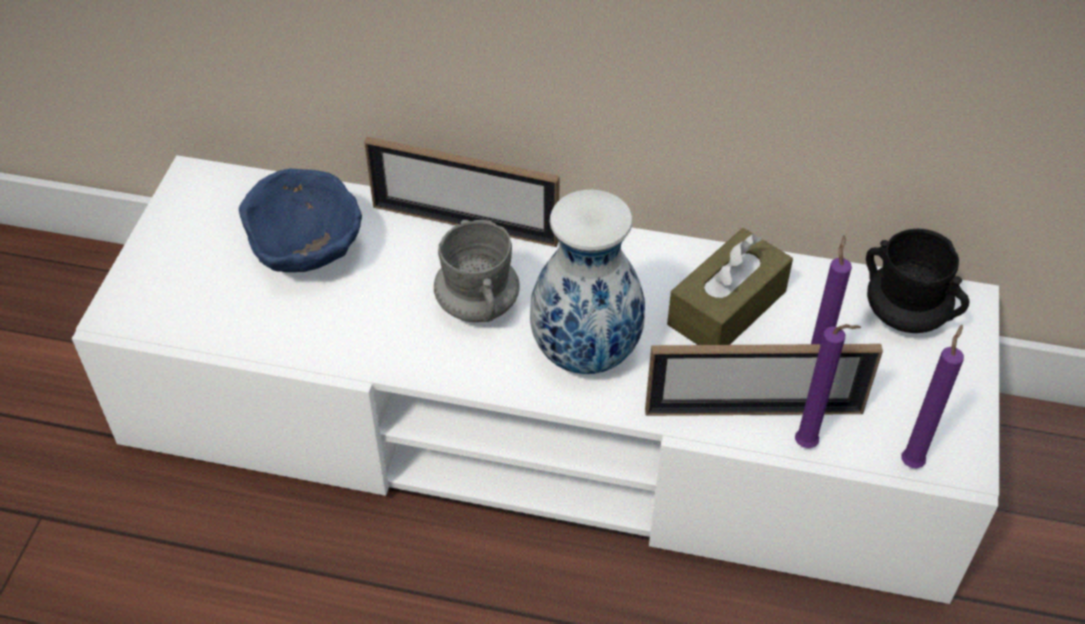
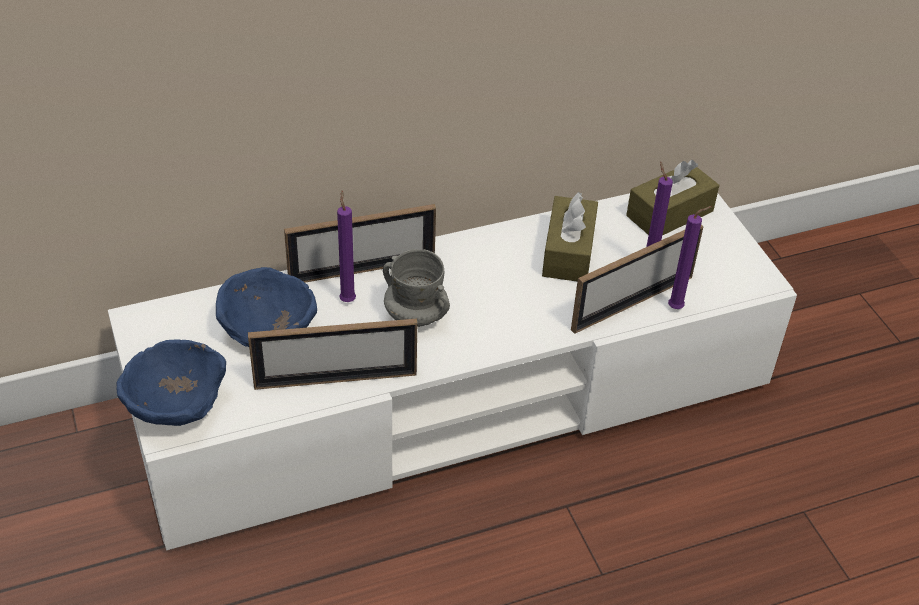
camera: 35 degrees left, 5 degrees down
(146, 290) = (174, 406): none -> blue bowl
(327, 339) = (335, 380): none -> picture frame
(586, 351) = (507, 313): vase -> none
(905, 315) = (669, 213): black mug -> brown tissue box
(912, 461) = (737, 291): purple candle -> purple candle (347, 299)

